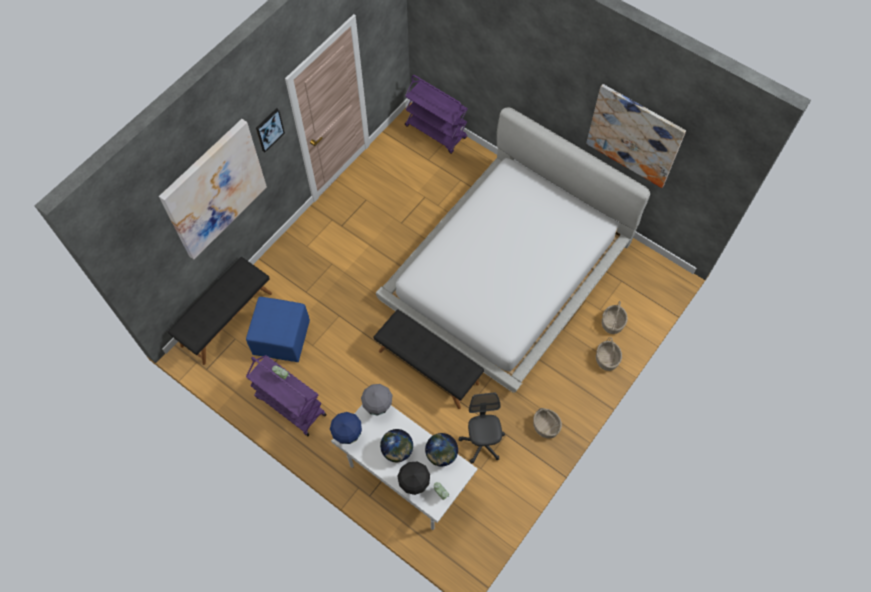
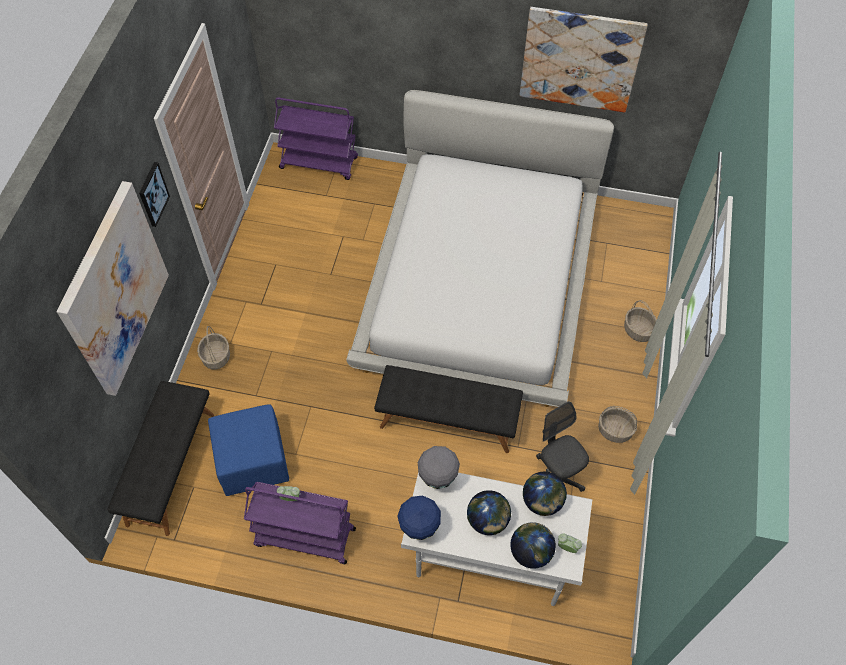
camera: 25 degrees left, 5 degrees down
(414, 485) = (530, 552): black table lamp -> globe
(612, 323) = (623, 291): basket -> basket (216, 357)

